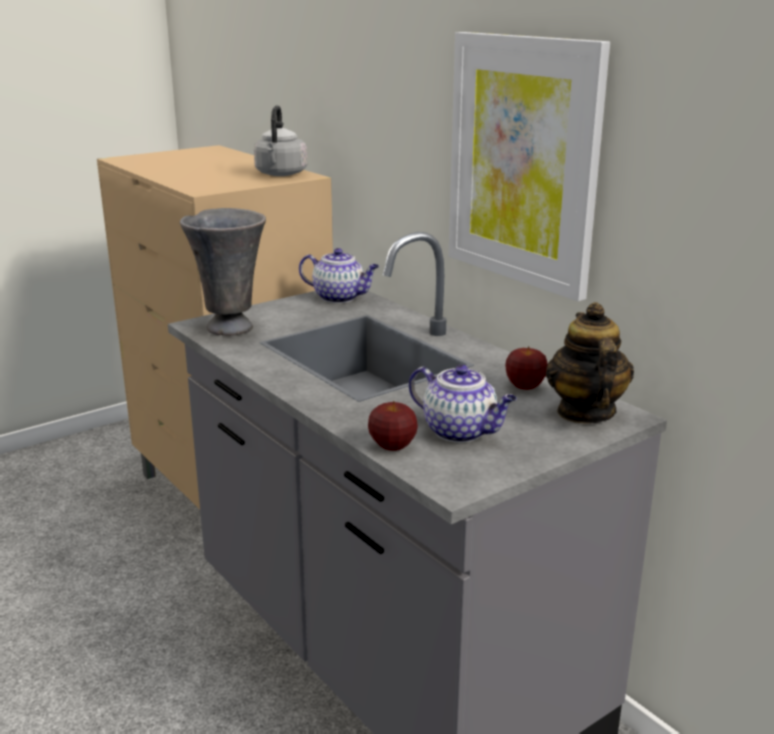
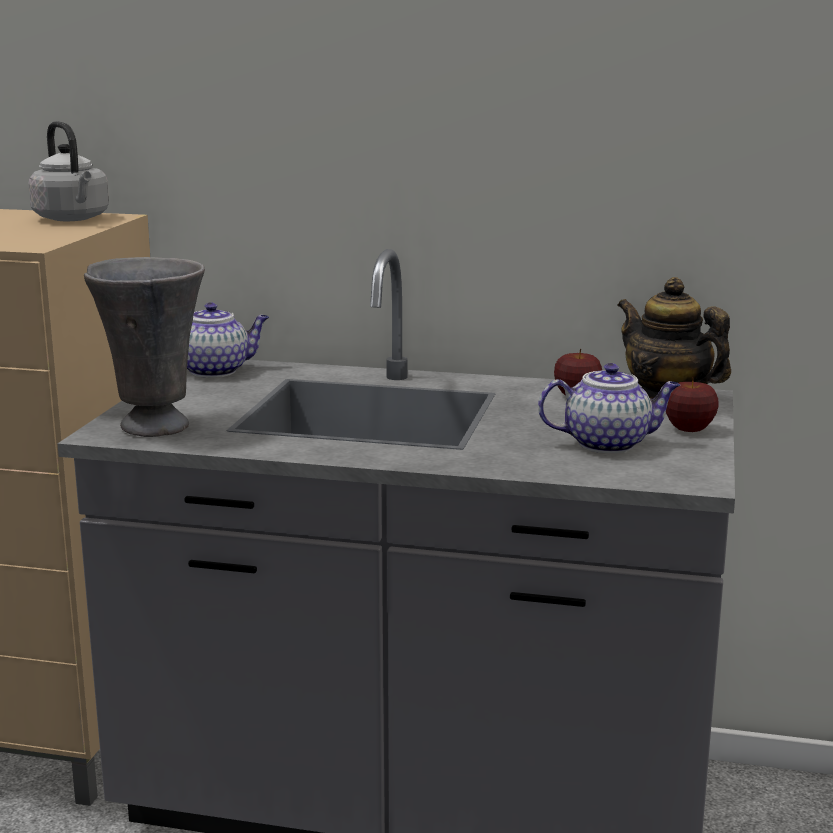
camera: 40 degrees left, 5 degrees down
(392, 446) = (580, 471): apple -> apple (689, 429)
(523, 162) = (496, 149): picture -> none

